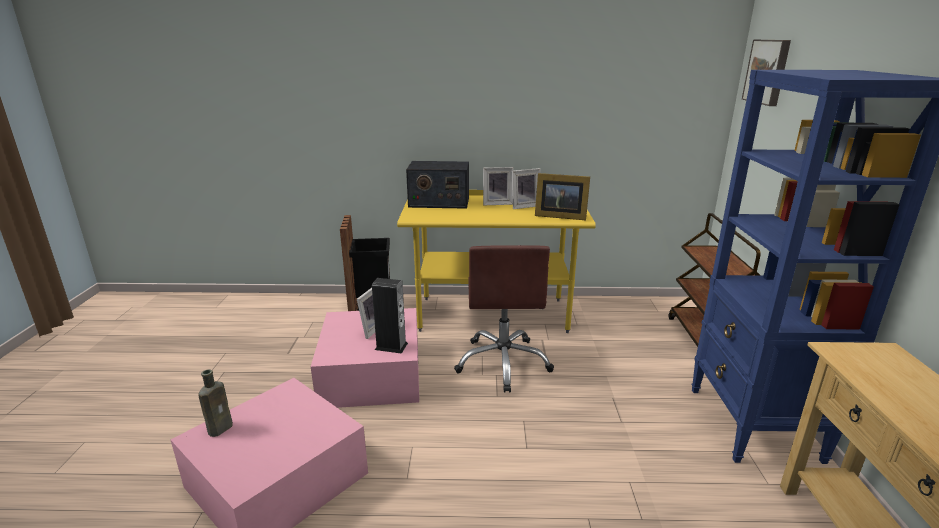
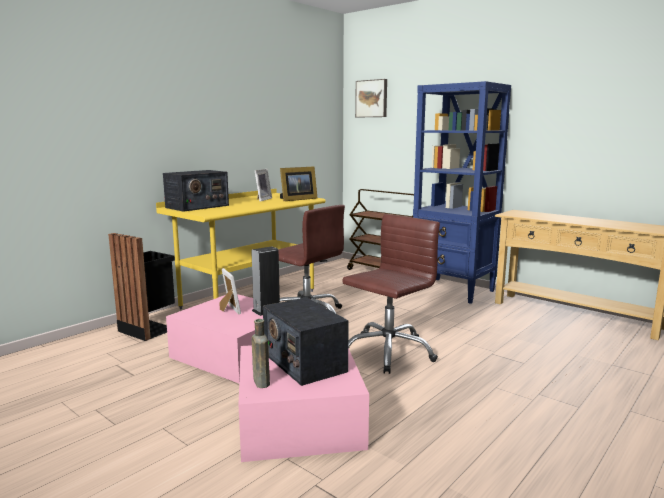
camera: 50 degrees left, 10 degrees down
(282, 430) = (304, 362): none -> radio
(480, 463) = (388, 352): none -> brown office chair
(497, 203) = (240, 201): picture frame -> none

